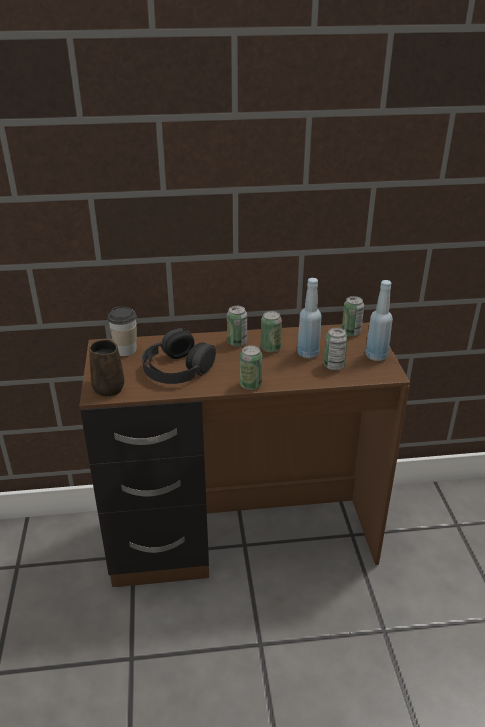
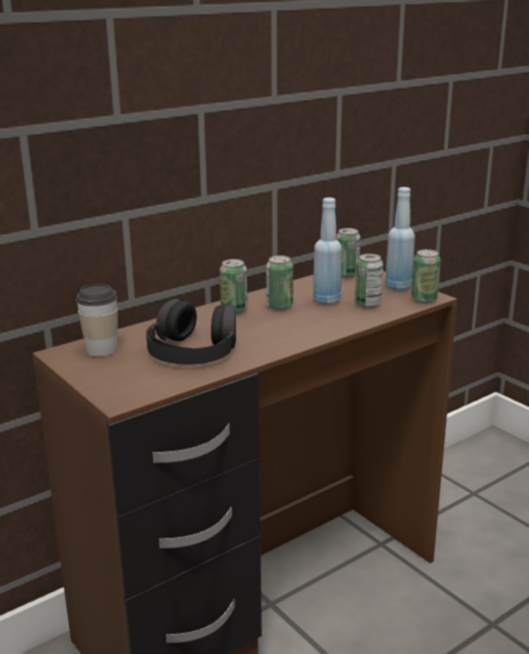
camera: 30 degrees left, 10 degrees down
(108, 387) = (126, 389): brown mug -> none
(250, 385) = (301, 341): can -> can (424, 299)

